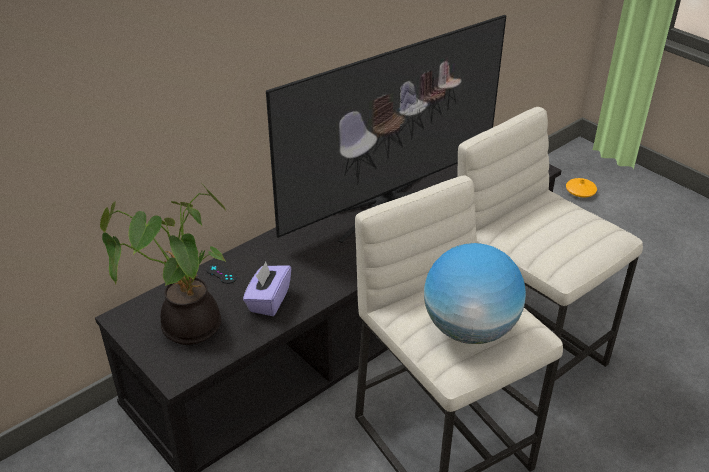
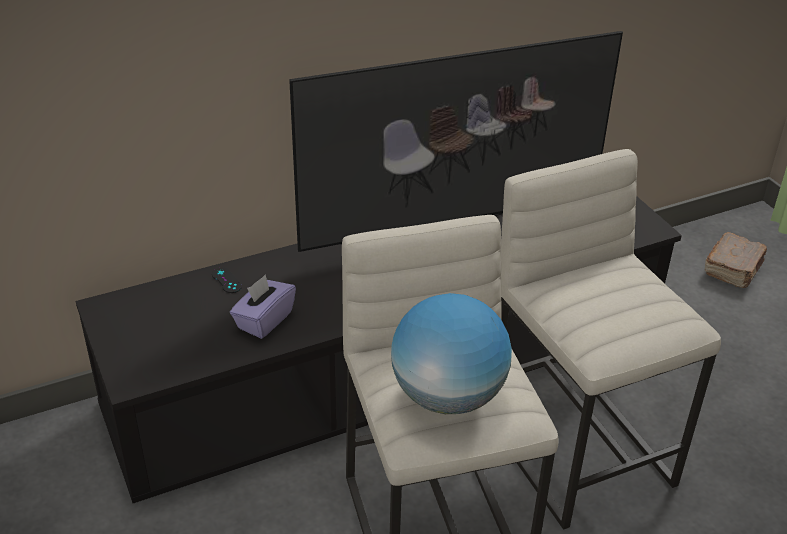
camera: 15 degrees right, 0 degrees up
(186, 326) = (164, 330): potted plant -> none
(580, 191) = (733, 269): orange vase -> brown book

